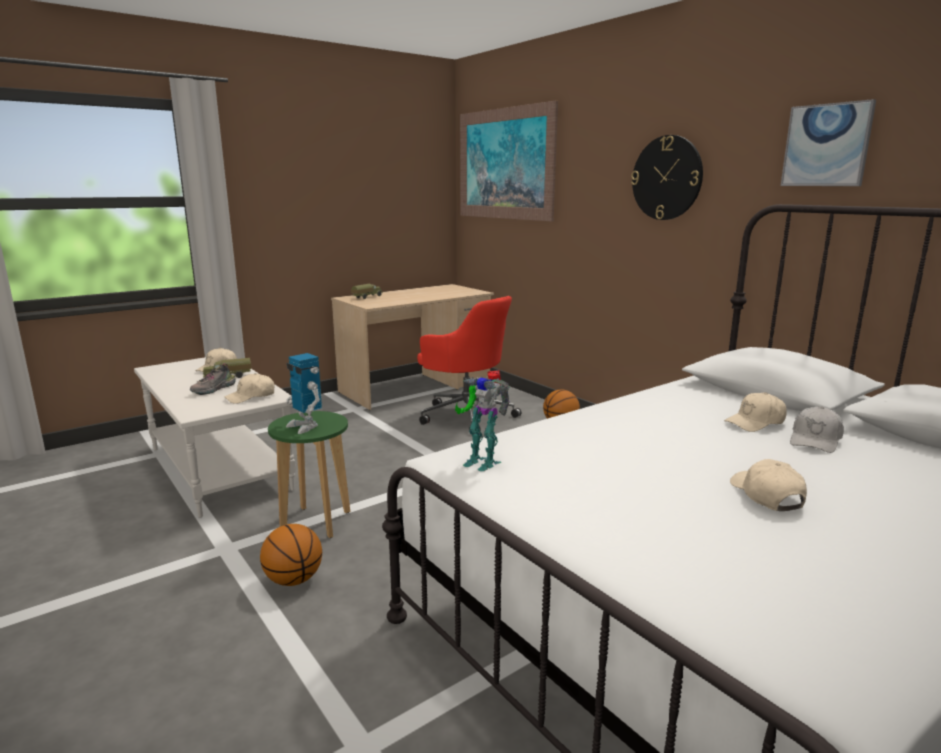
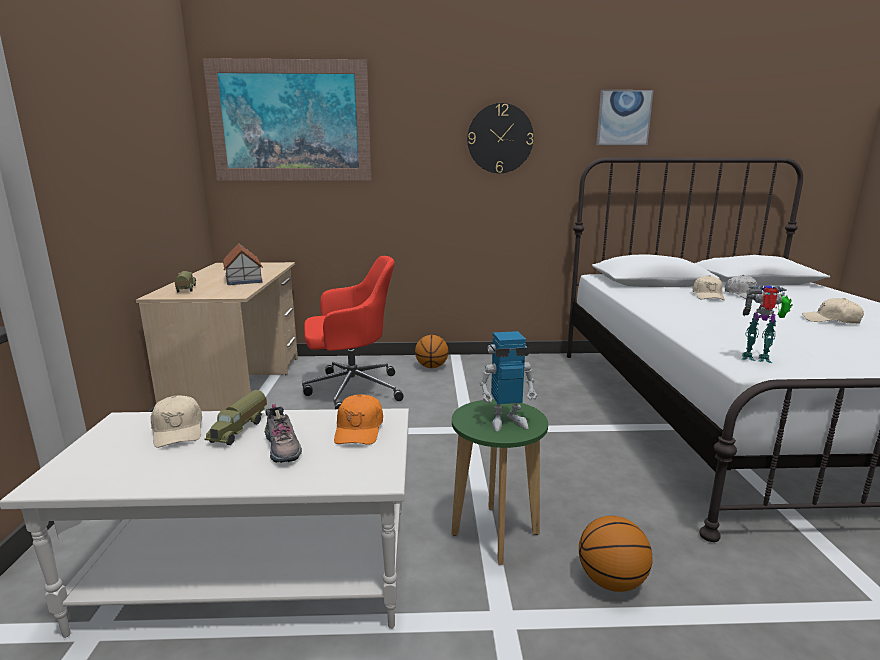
camera: 55 degrees left, 0 degrees up
(251, 397) = (359, 430): beige cap -> orange cap
(415, 297) = (243, 279): none -> toy house
(482, 461) = (757, 359): toy robot -> toy robot turned 135 degrees counterclockwise

